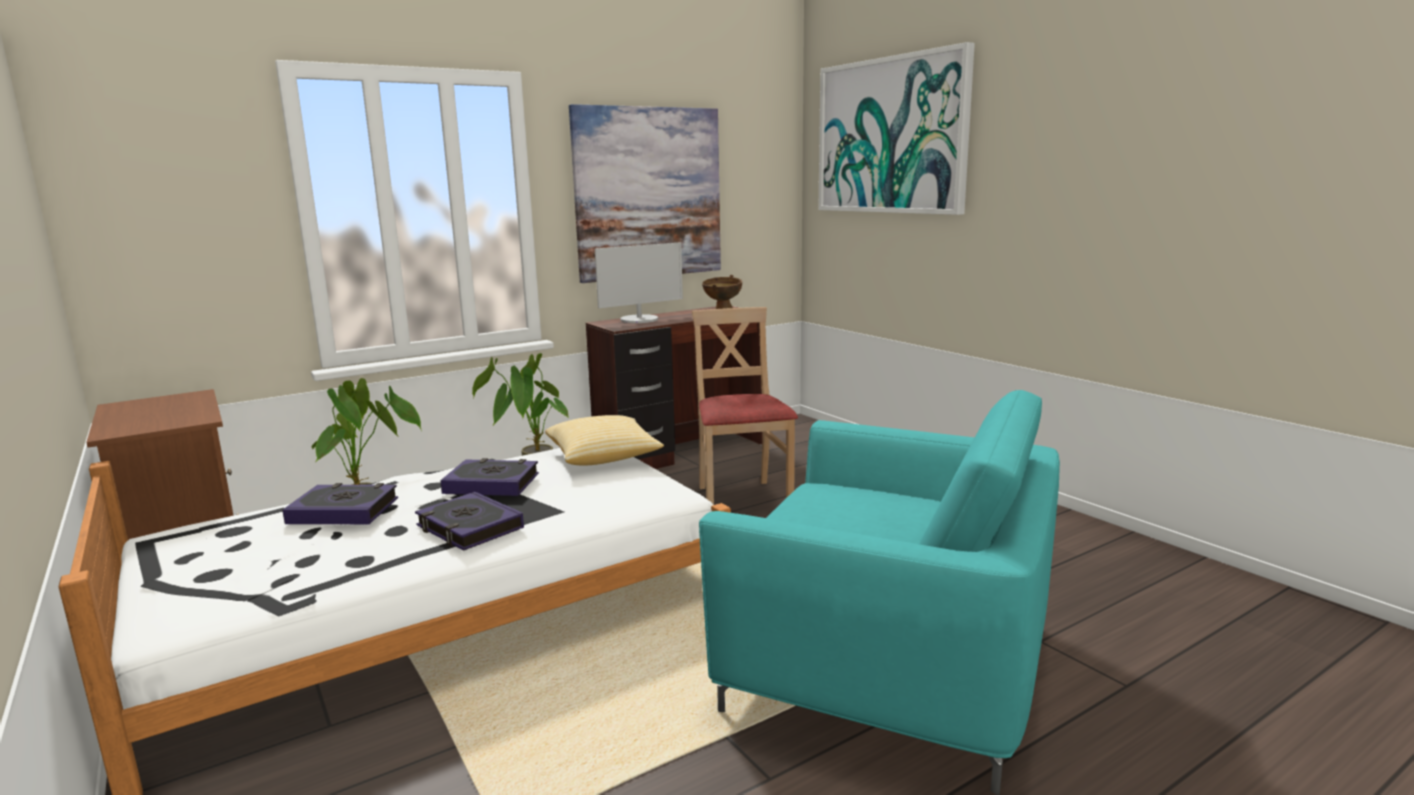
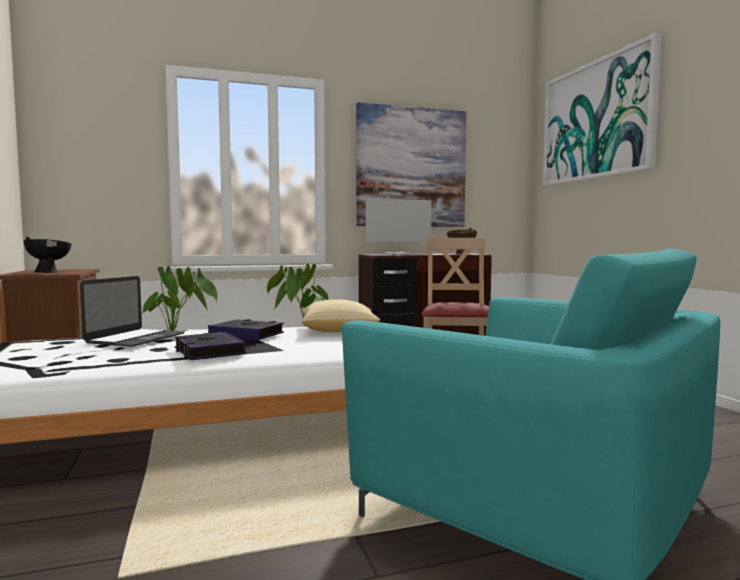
camera: 15 degrees right, 10 degrees down
(168, 421) = (50, 273): none -> black bowl
(343, 511) = (136, 338): book -> laptop

